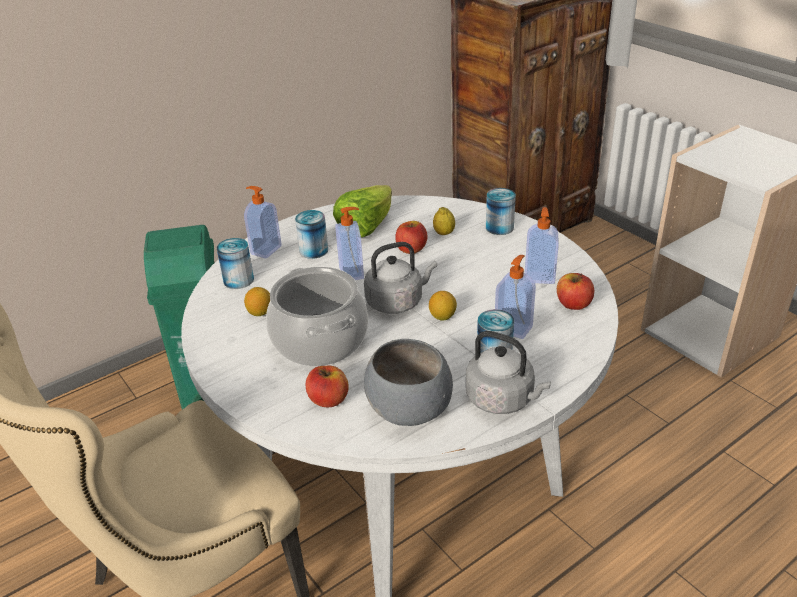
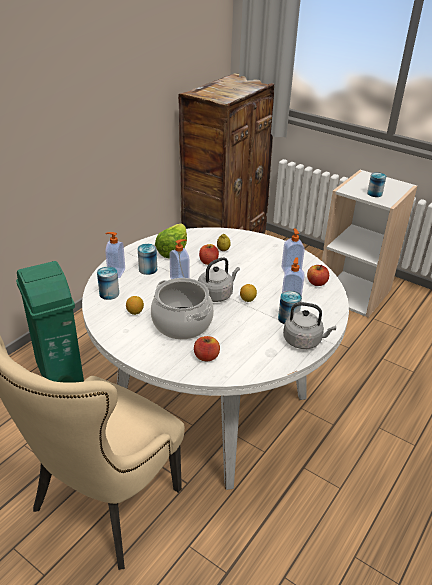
camera: 20 degrees left, 0 degrees up
(409, 409) = (256, 355): grey bowl -> none
(499, 227) = (254, 243): can -> can (374, 193)

